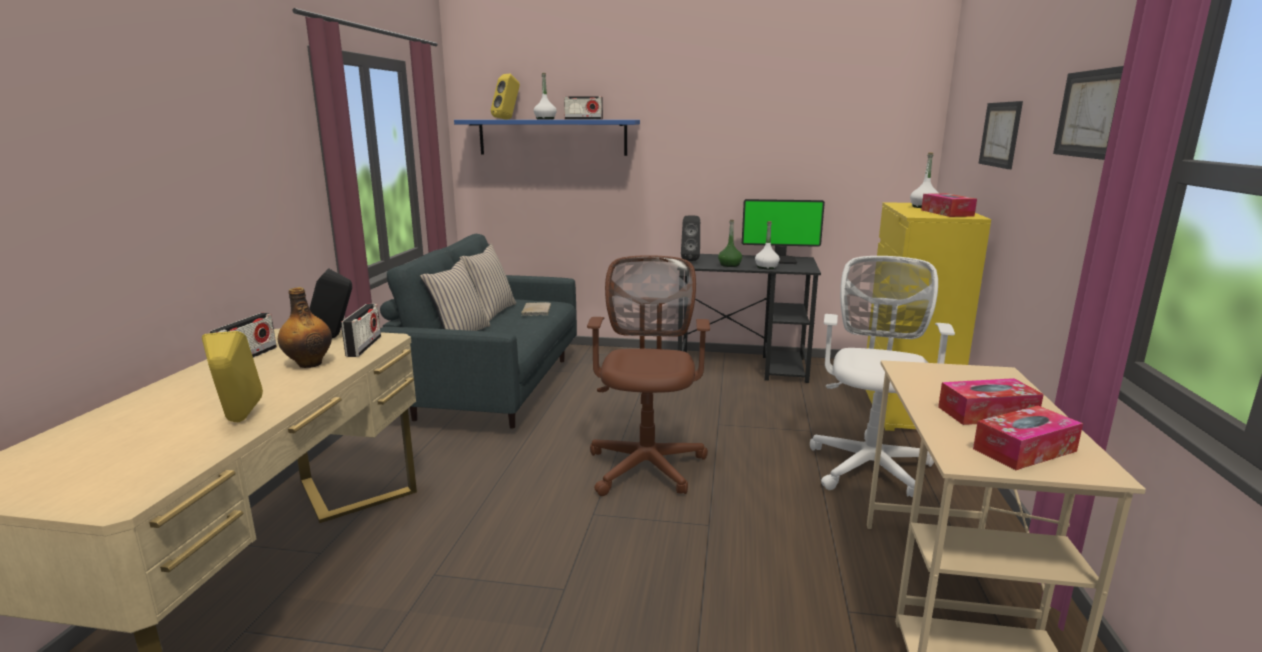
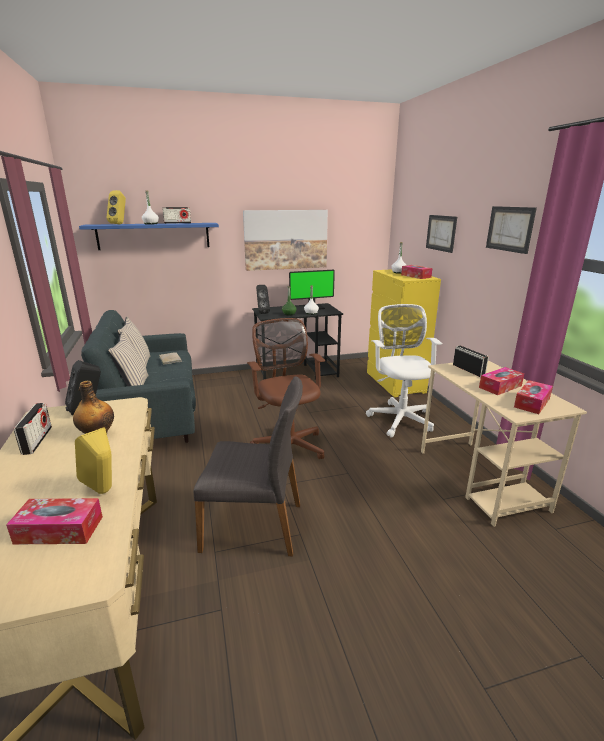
camera: 25 degrees left, 5 degrees up
(152, 446) = (59, 530): none -> tissue box
(364, 346) = (122, 412): radio -> radio (468, 370)
(511, 557) = (254, 525): none -> grey chair
(747, 148) = (286, 239): none -> picture

